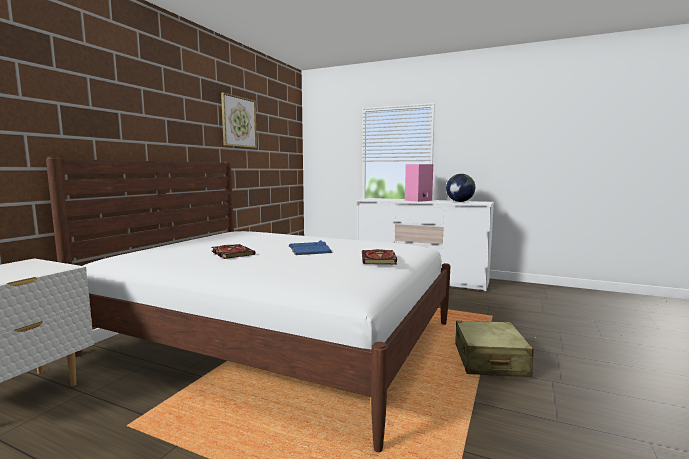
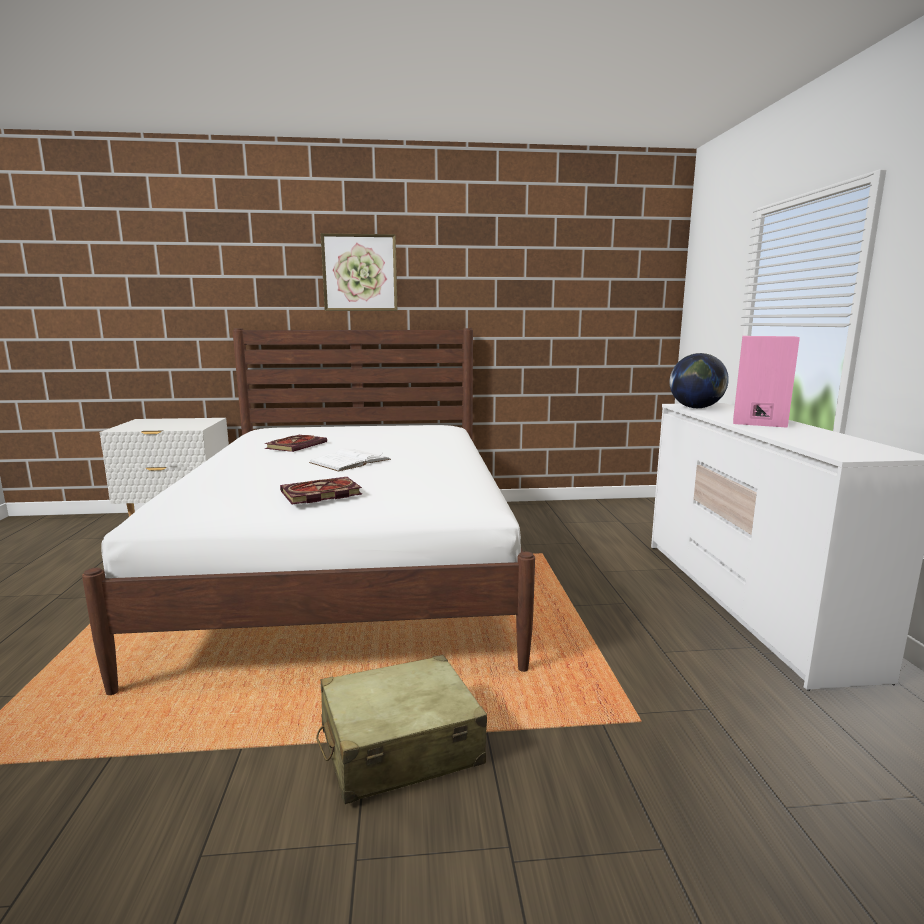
camera: 60 degrees right, 5 degrees up
(238, 122) = (507, 267): picture -> picture (360, 273)
(309, 249) = (350, 461): blue book -> white book
(460, 201) = (827, 441): globe -> globe (695, 408)

